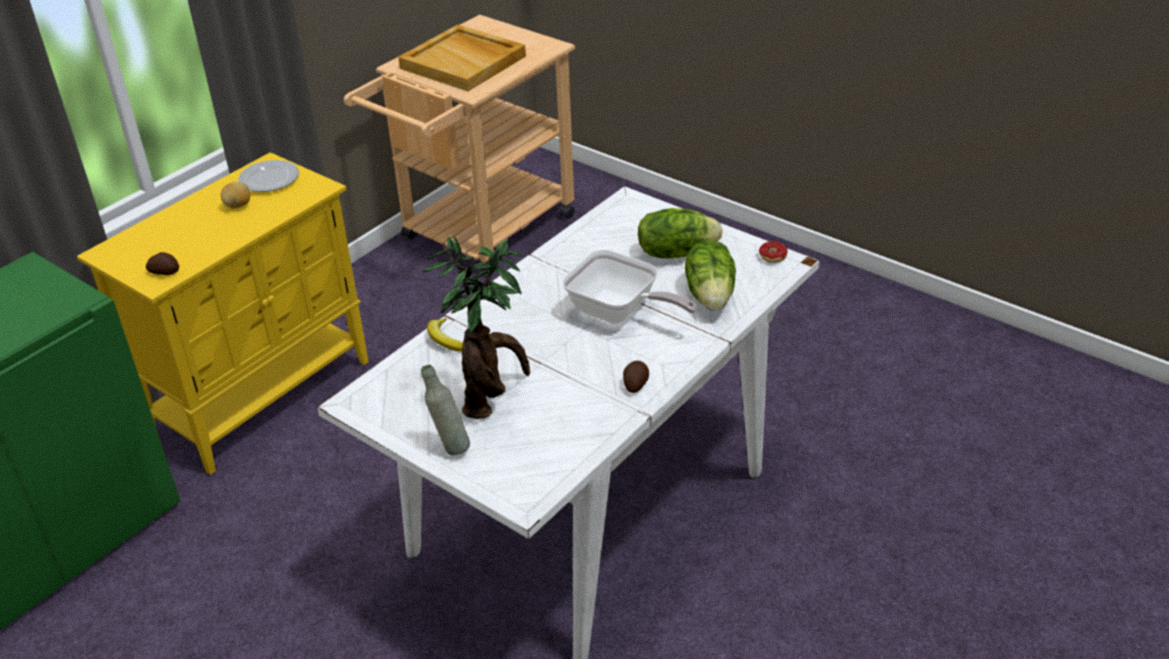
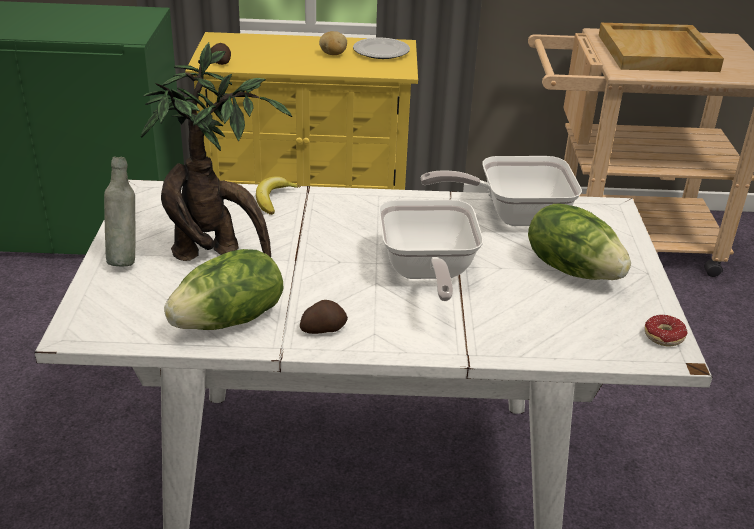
camera: 50 degrees right, 5 degrees down
(590, 243) = (513, 215): none -> frying pan
(711, 295) = (532, 320): lettuce -> lettuce (230, 320)

